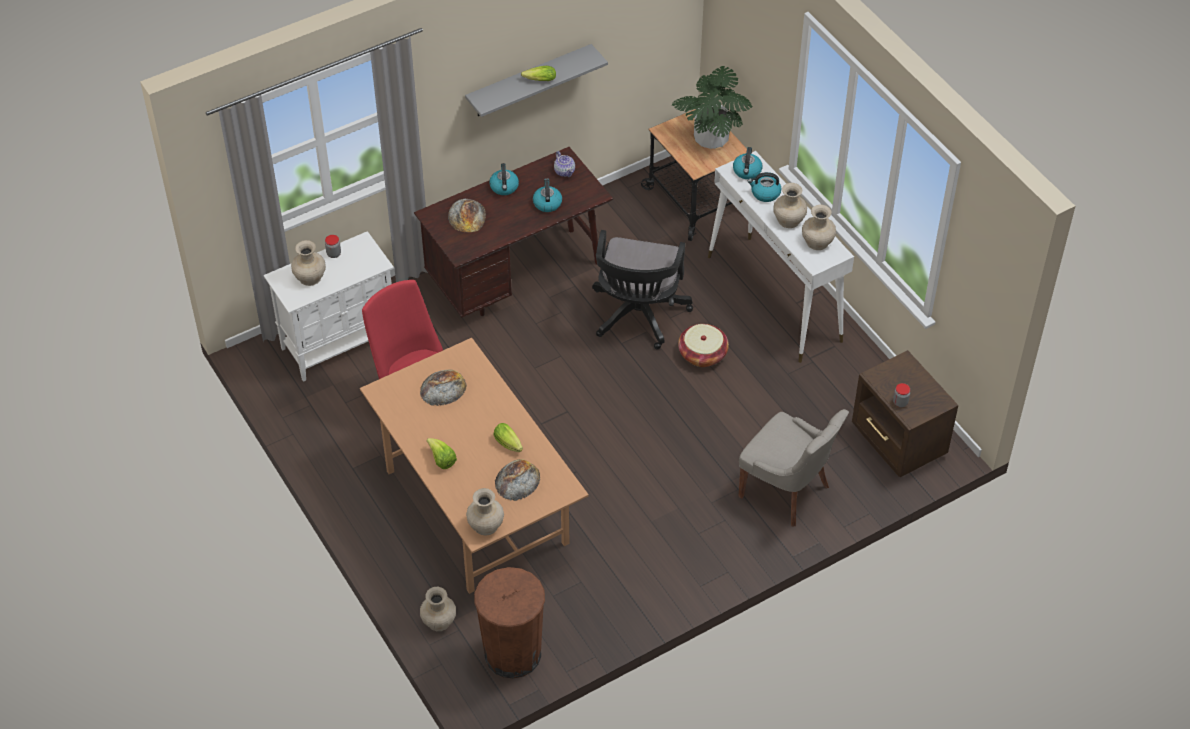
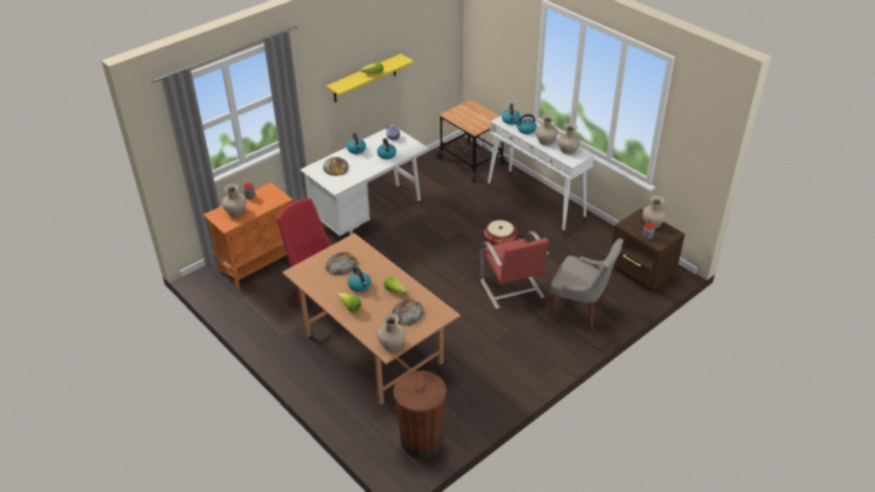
camera: 10 degrees left, 10 degrees down
(340, 343) = (259, 264): white cabinet -> orange cabinet
(438, 621) = (362, 427): beige vase -> beige vase (652, 223)
(462, 427) = (360, 286): none -> kettle
(516, 276) = (369, 213): brown desk -> white desk
(529, 81) = (364, 78): grey shelf -> yellow shelf
(638, 316) = (452, 225): black office chair -> none
(697, 442) = (512, 289): none -> red chair
(711, 139) = (478, 115): potted plant -> none

